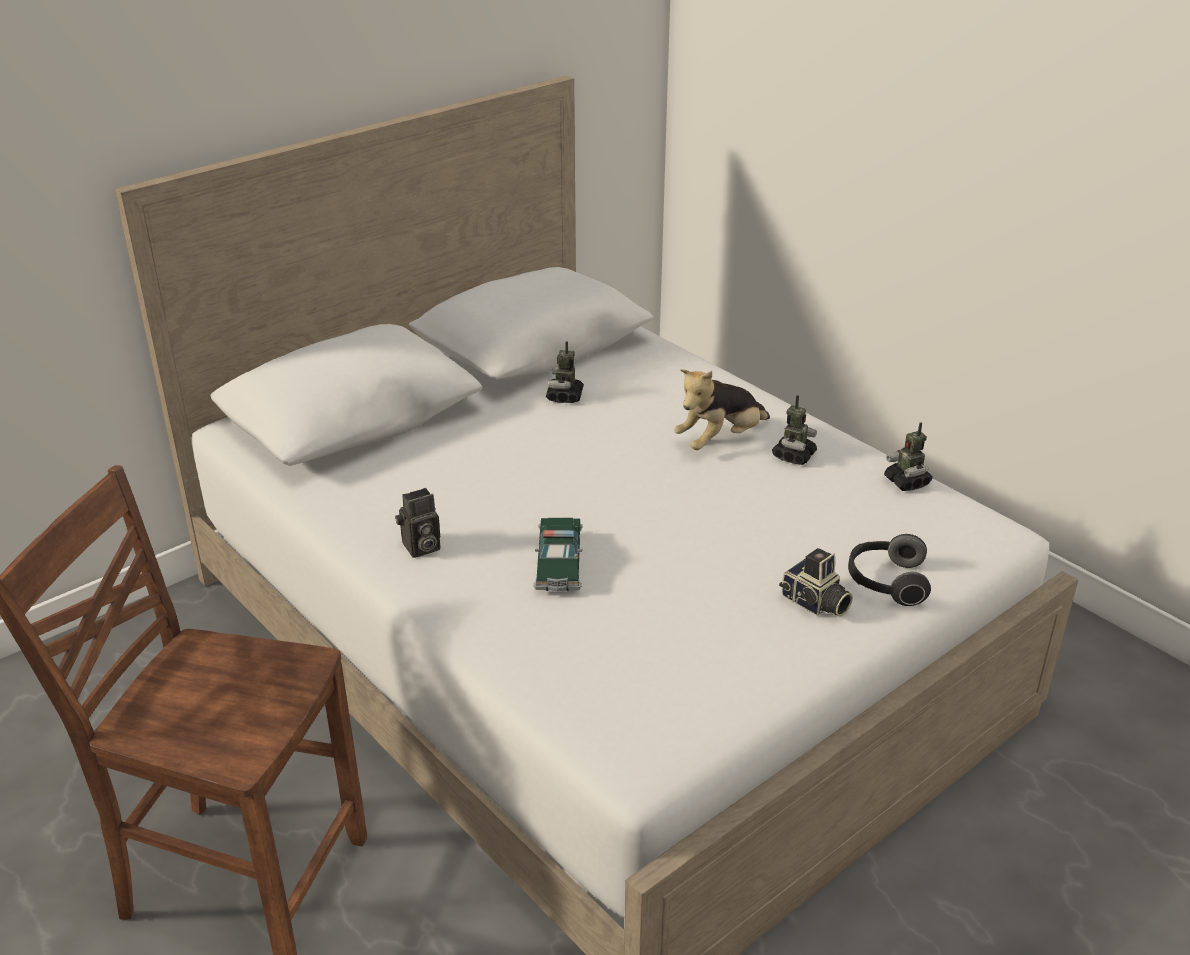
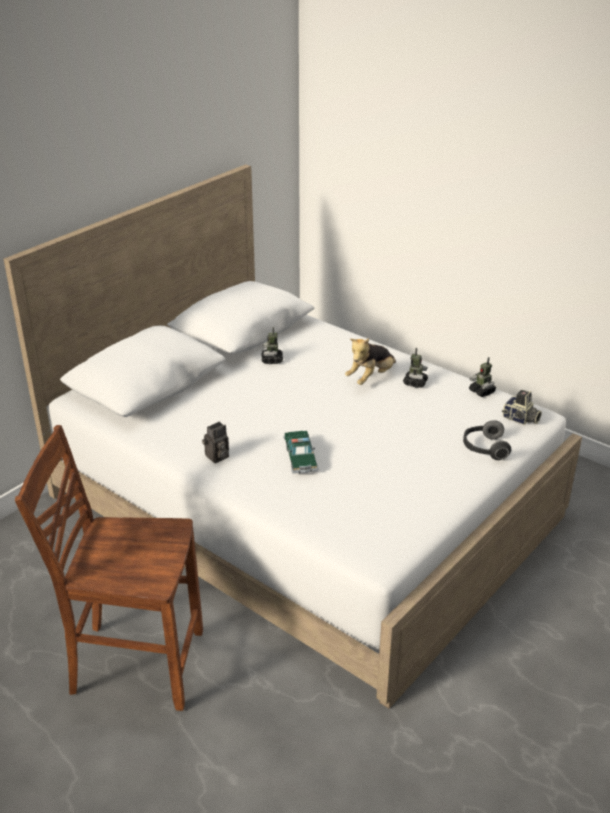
camera: 10 degrees left, 0 degrees up
(814, 603) = (449, 464): camera -> camera (520, 419)

